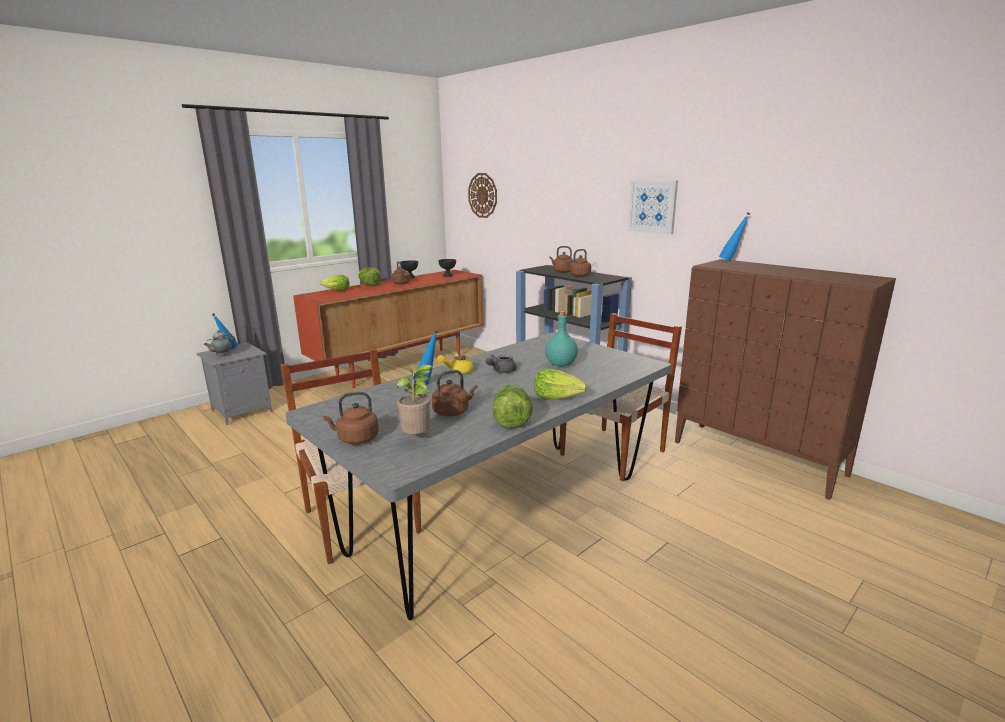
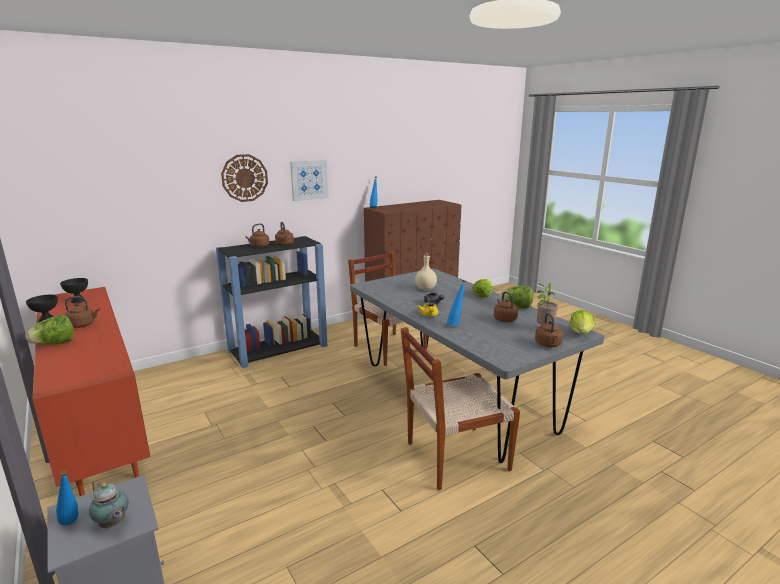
camera: 80 degrees left, 0 degrees up
(336, 290) = (57, 365): lettuce -> lettuce (581, 333)
(483, 195) = (84, 191): wall clock -> wall clock (244, 178)
(560, 364) = (425, 289): turquoise bottle -> beige bottle

